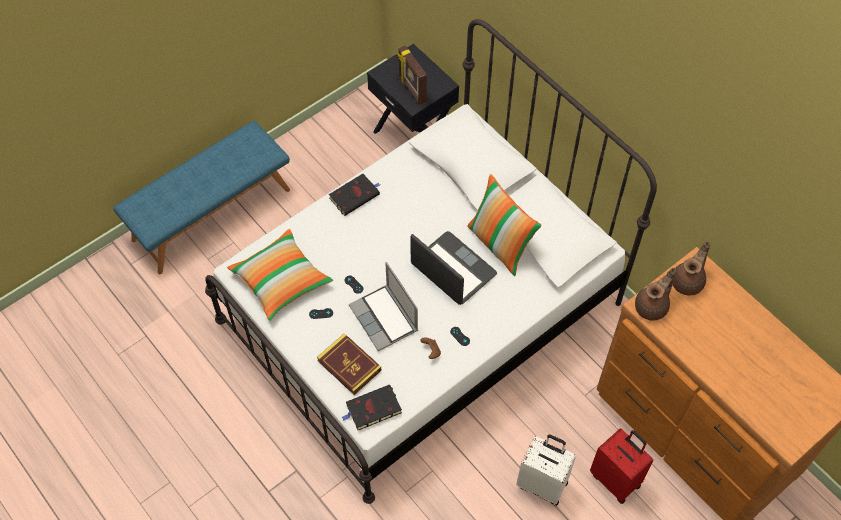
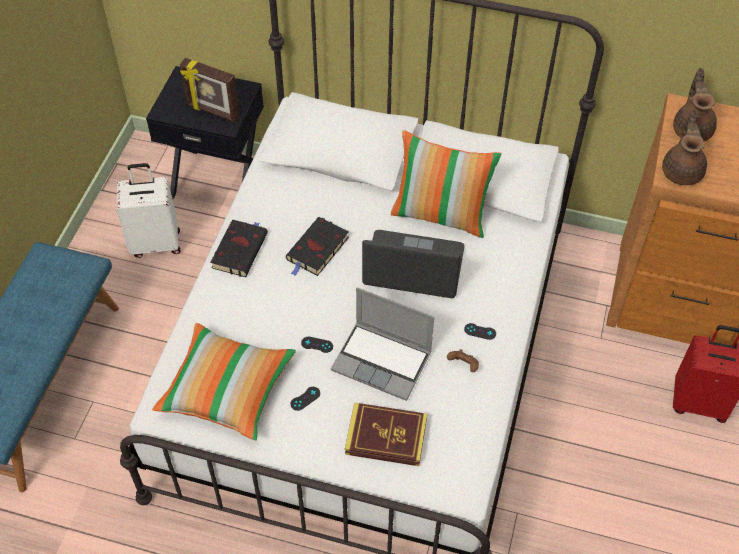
camera: 35 degrees left, 5 degrees down
(372, 409) = (454, 469): black book -> black book (317, 250)
(543, 483) = (636, 452): white suitcase -> white suitcase (156, 243)

